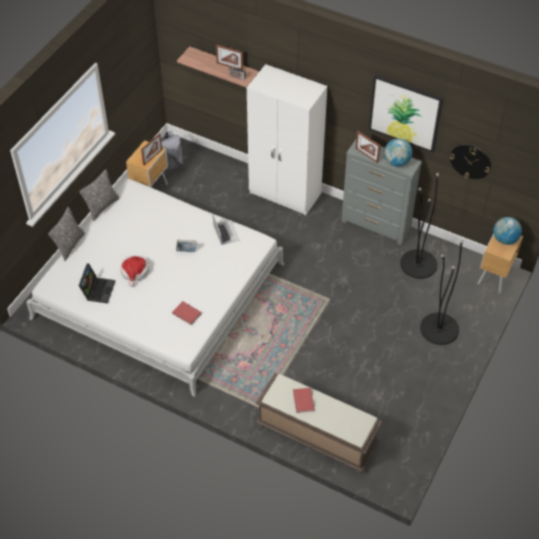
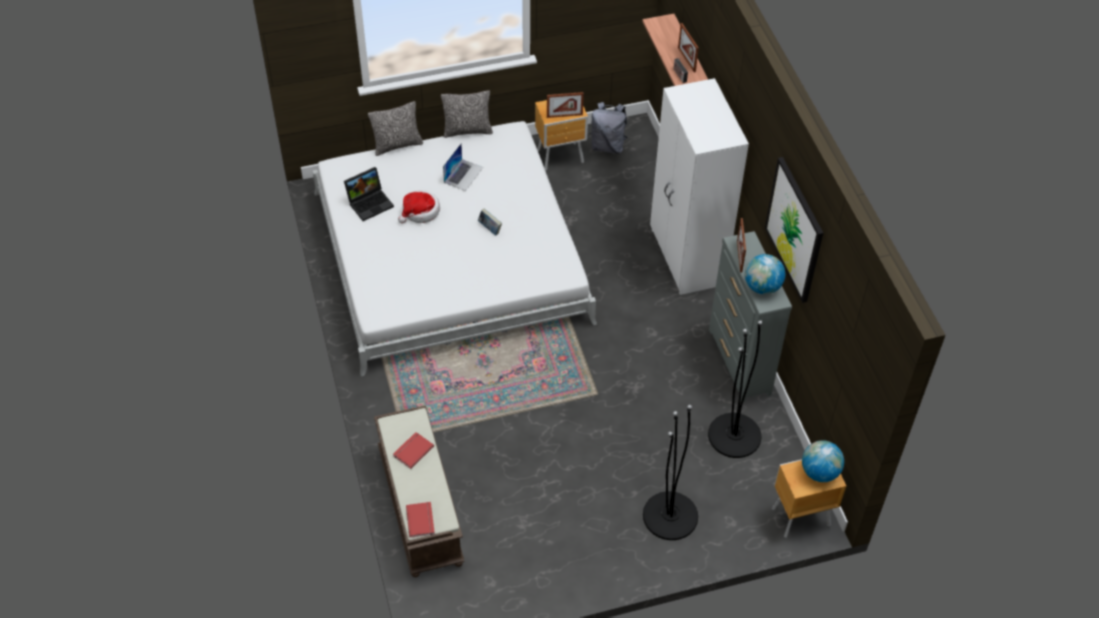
camera: 45 degrees right, 0 degrees up
(187, 313) = (417, 285): red book -> red book (421, 520)
(226, 232) = (548, 240): laptop -> laptop (463, 174)
(470, 161) = (829, 341): wall clock -> none

